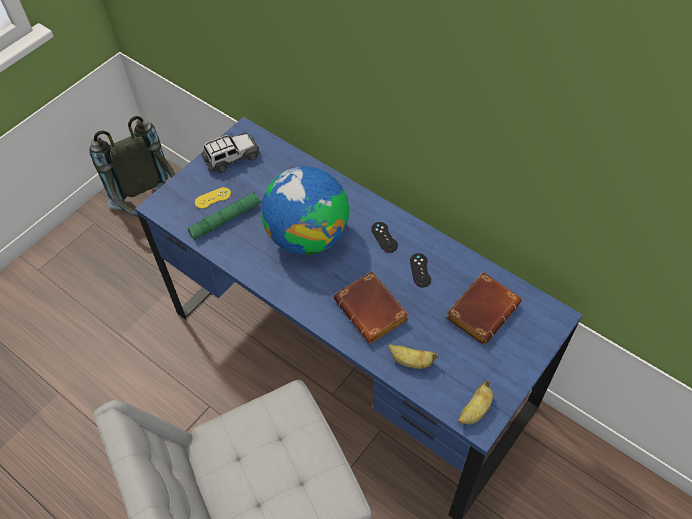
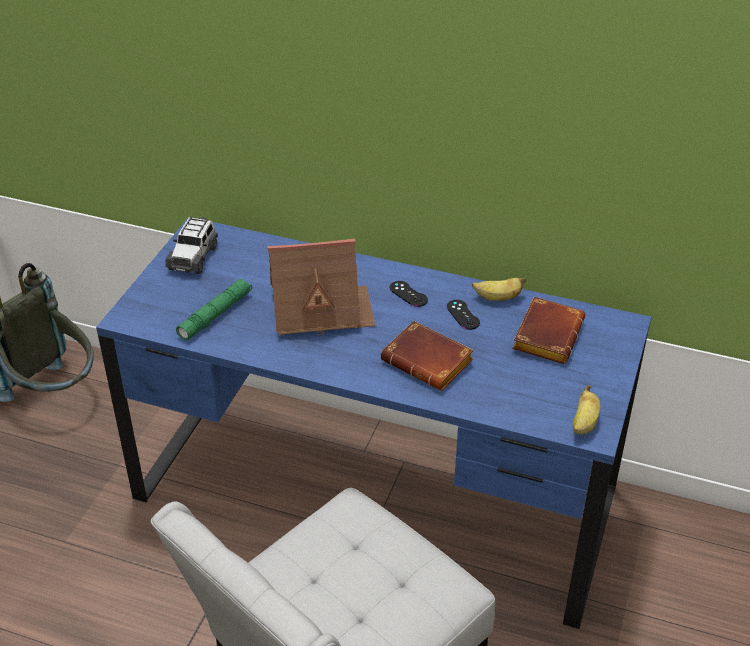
camera: 20 degrees left, 15 degrees down
(213, 198) = (189, 298): yellow game controller -> none
(231, 158) = (193, 257): toy car -> toy car turned 150 degrees clockwise
(308, 236) = (321, 310): globe -> toy house
(411, 361) = (494, 397): banana -> banana (497, 298)

